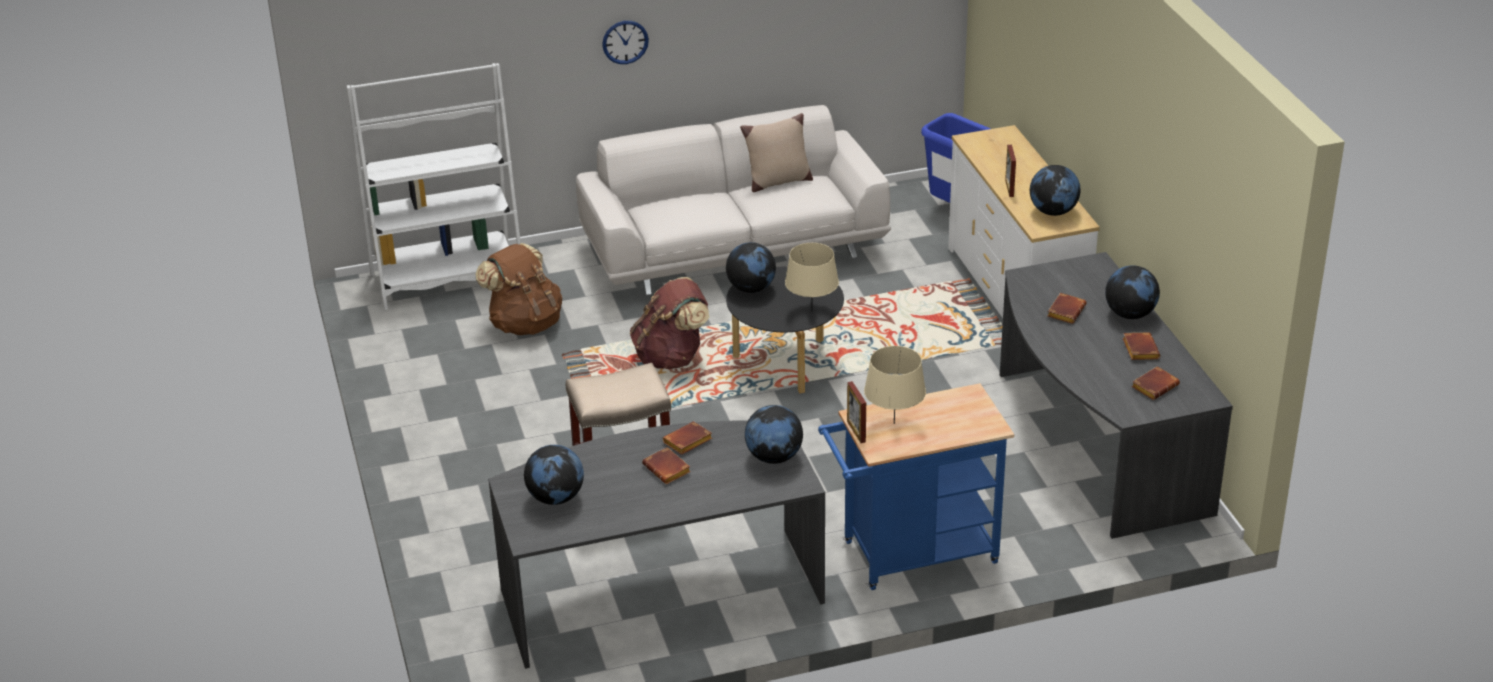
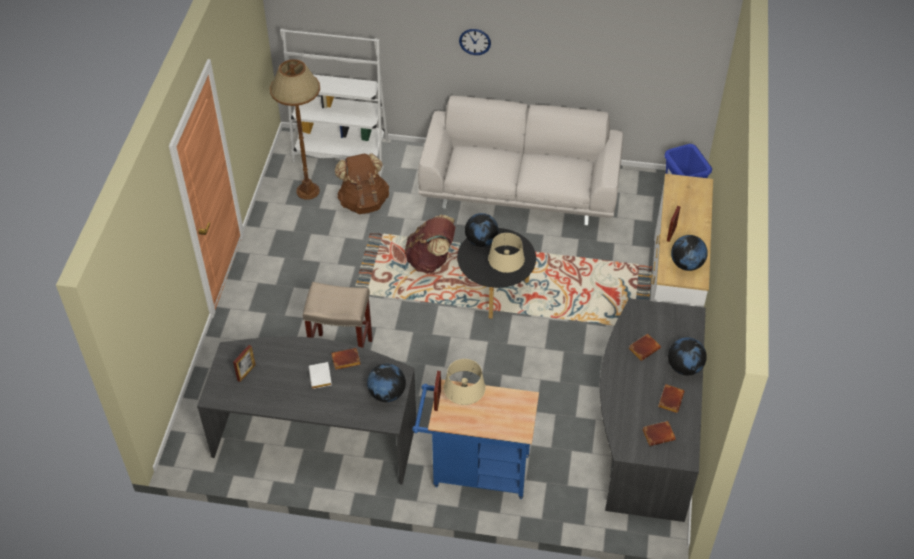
camera: 25 degrees right, 15 degrees up
(433, 335) = (308, 191): none -> brown floor lamp
(556, 498) = (246, 372): globe -> picture frame
(668, 469) = (321, 377): brown book -> white book
(777, 182) = (553, 159): beige pillow -> none

